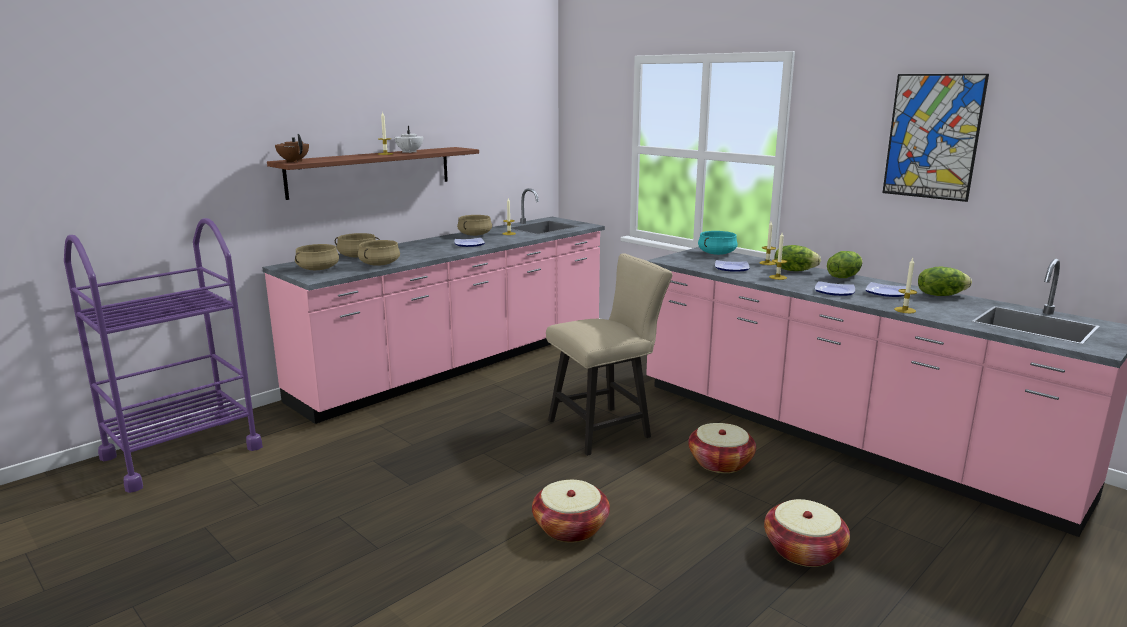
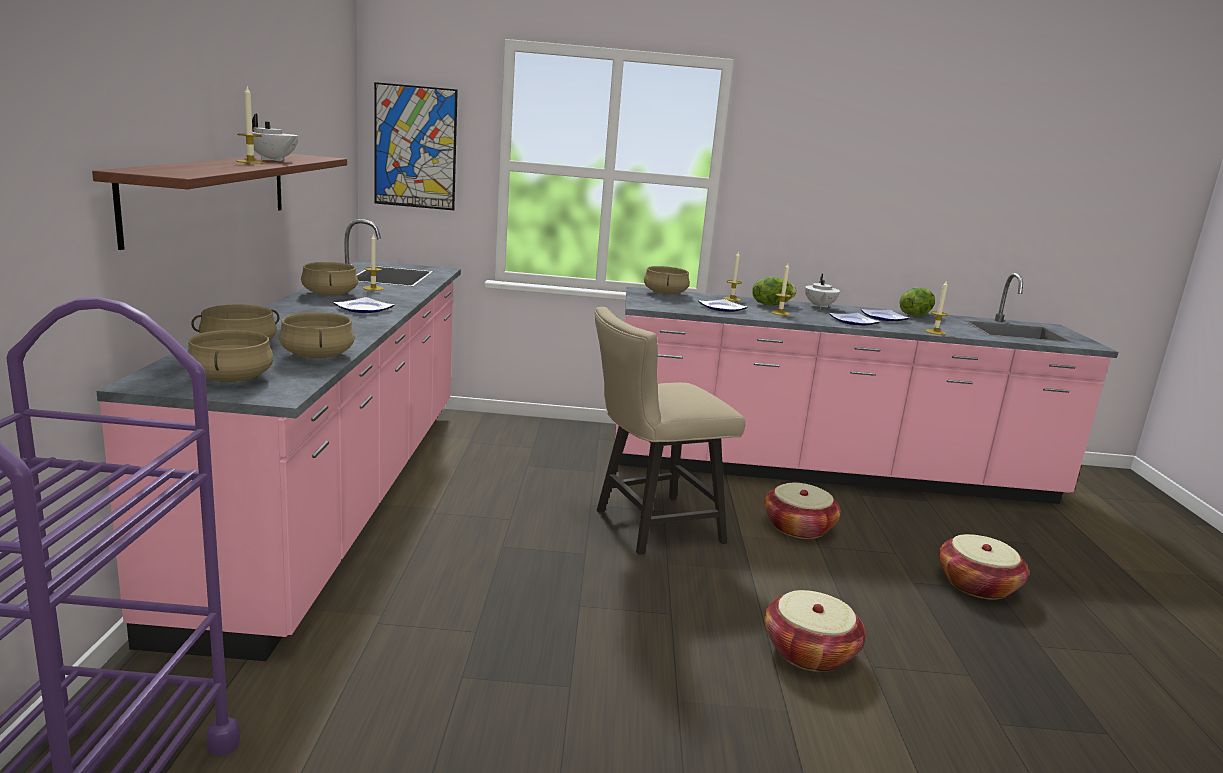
camera: 45 degrees left, 0 degrees up
(294, 161) = (166, 172): brown teapot -> none
(606, 428) = (649, 527): beige chair -> beige chair turned 135 degrees counterclockwise
(717, 253) = (665, 293): turquoise cooking pot -> beige cooking pot
(843, 277) = (819, 306): lettuce -> white teapot
(932, 137) = (879, 161): picture -> picture (415, 147)

